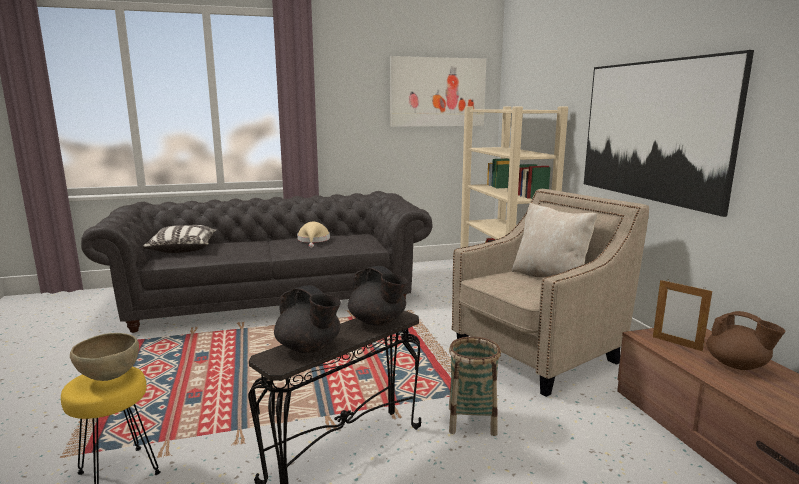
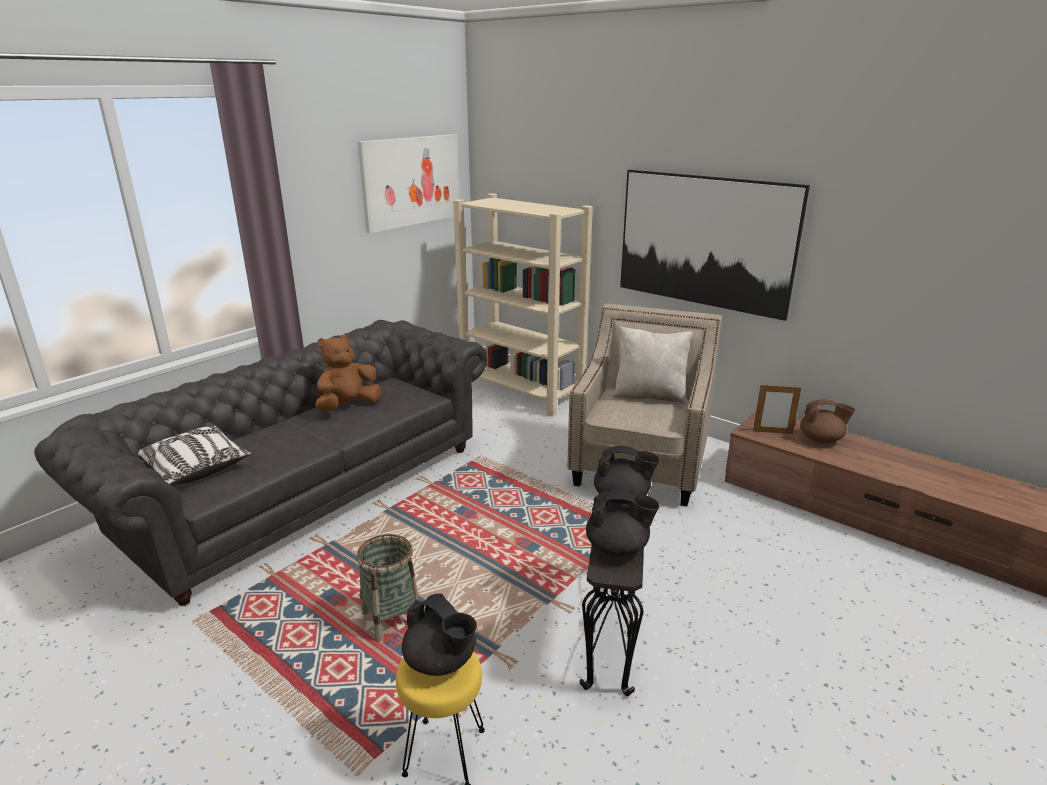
camera: 35 degrees left, 10 degrees up
(109, 378) = (441, 661): brown bowl -> black teapot
(313, 240) = (348, 406): beige hat -> brown plush toy
(472, 421) = (663, 551): basket -> basket (392, 618)

